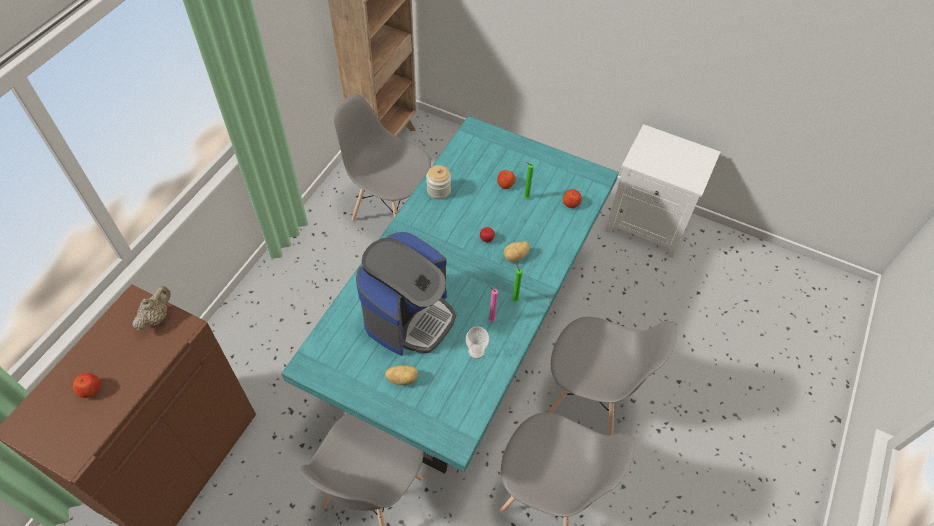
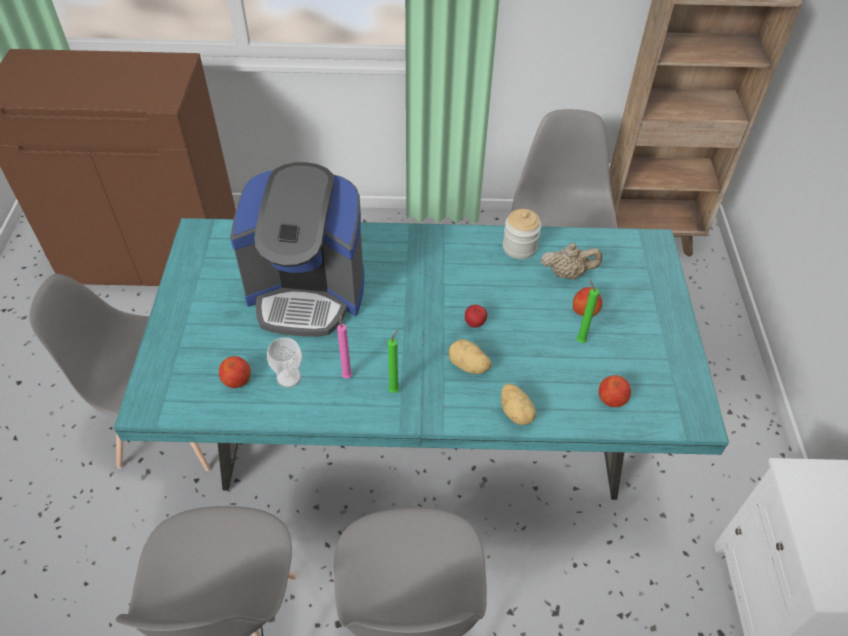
camera: 65 degrees right, 5 degrees down
(91, 389) = (71, 78): apple -> apple (237, 380)
(157, 317) = (167, 82): beige teapot -> beige teapot (567, 274)
(402, 378) = (216, 319): potato -> potato (516, 412)

